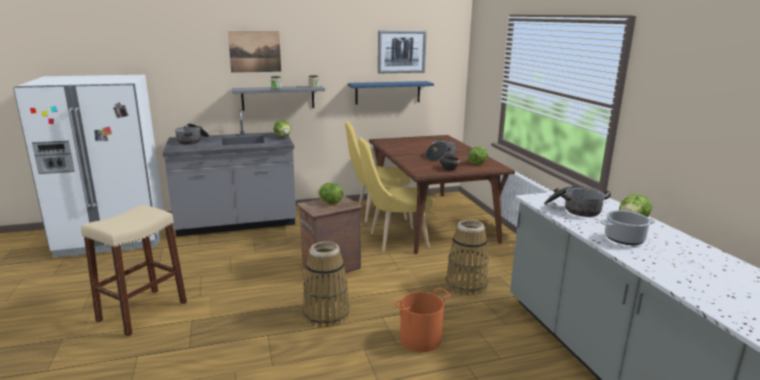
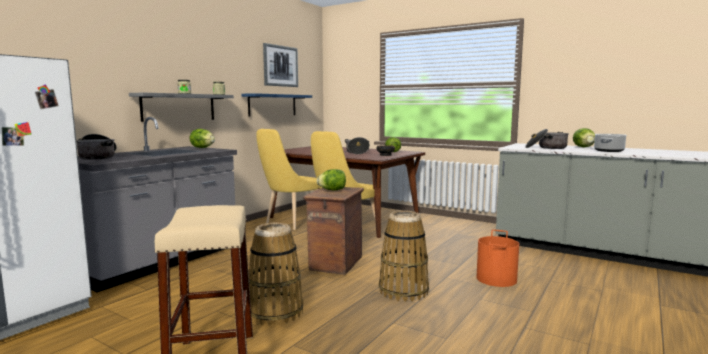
camera: 40 degrees left, 10 degrees down
(255, 51) = (154, 50): picture -> none
(466, 284) = (451, 243): basket -> basket (275, 312)

